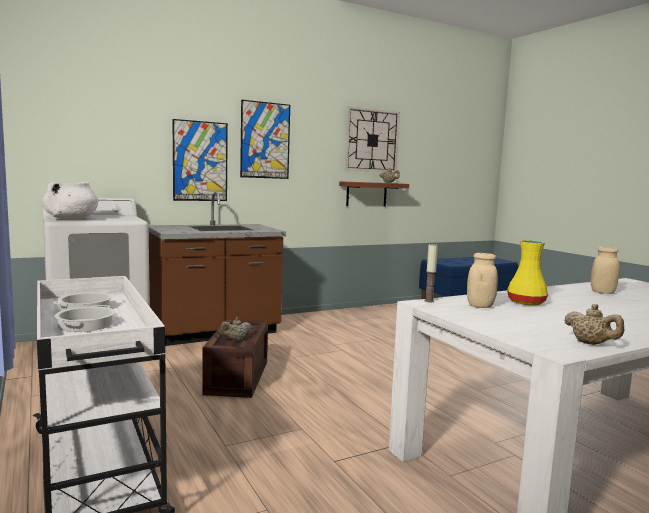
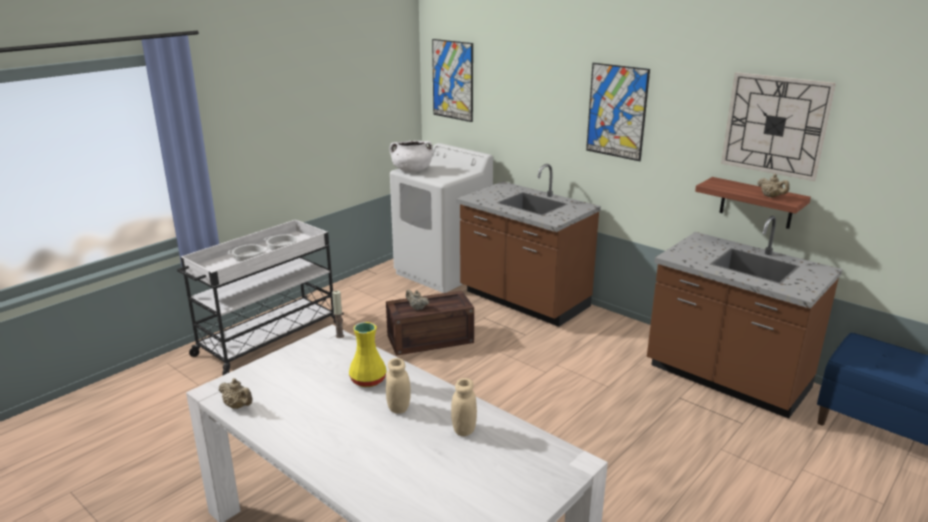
camera: 70 degrees right, 15 degrees up
(200, 161) = (550, 127): picture -> picture (452, 80)
(390, 314) = (726, 379): none -> brown counter
(480, 306) = (338, 358): beige jar -> beige jar (398, 408)
(591, 344) = (238, 406): beige teapot -> beige teapot turned 90 degrees counterclockwise

